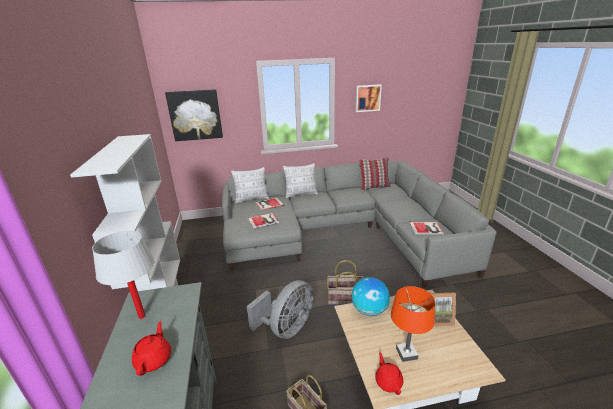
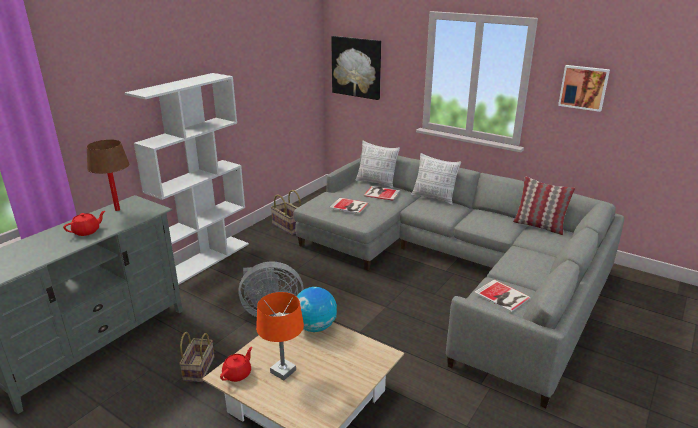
camera: 45 degrees right, 0 degrees up
(142, 316) = (117, 210): white table lamp -> brown table lamp
(345, 299) = (351, 323): basket -> basket (288, 227)
(439, 319) = (358, 374): picture frame -> none

